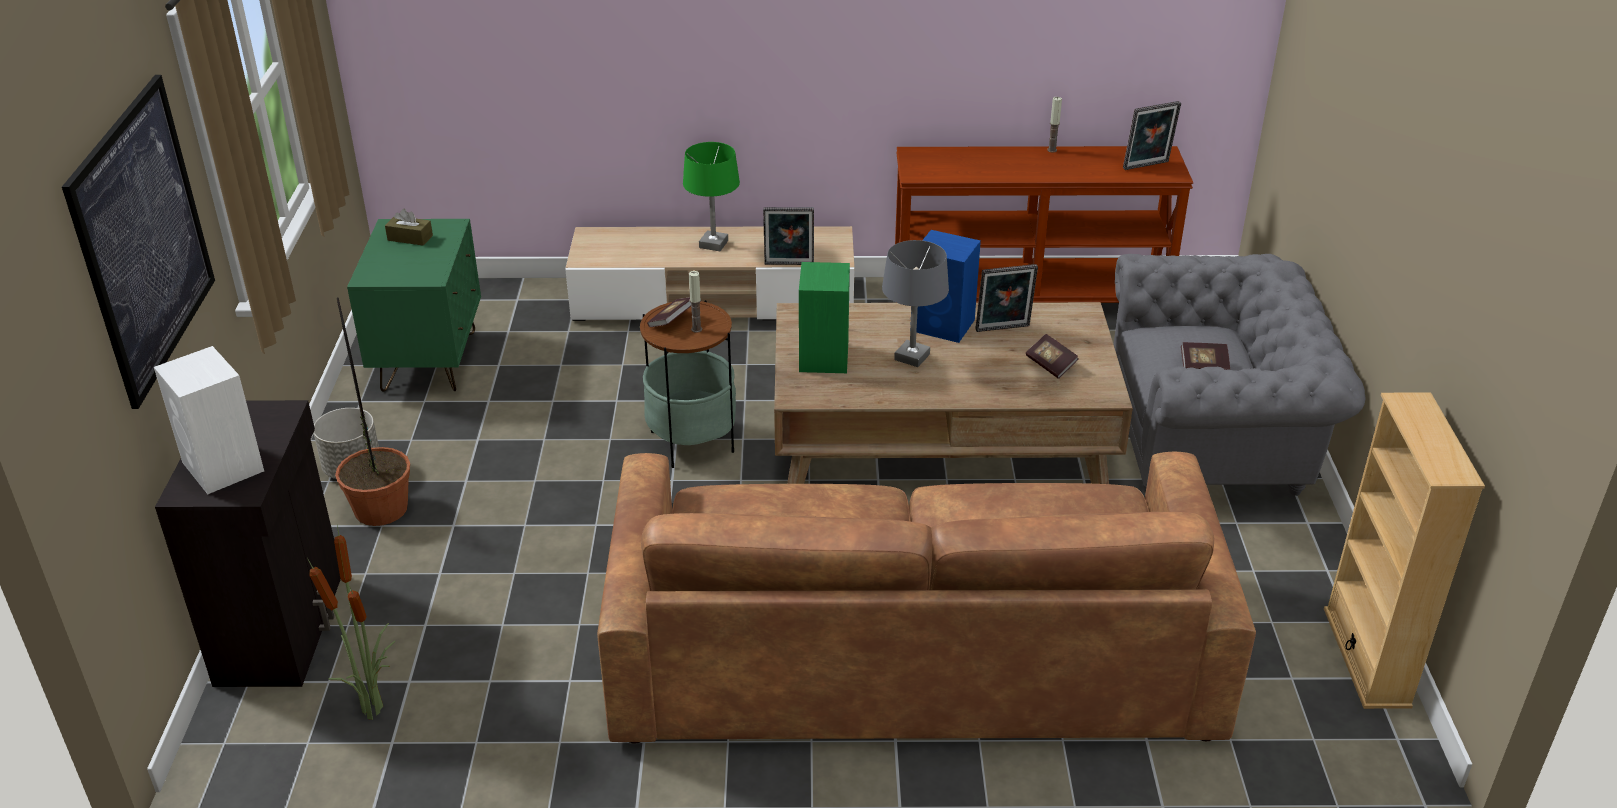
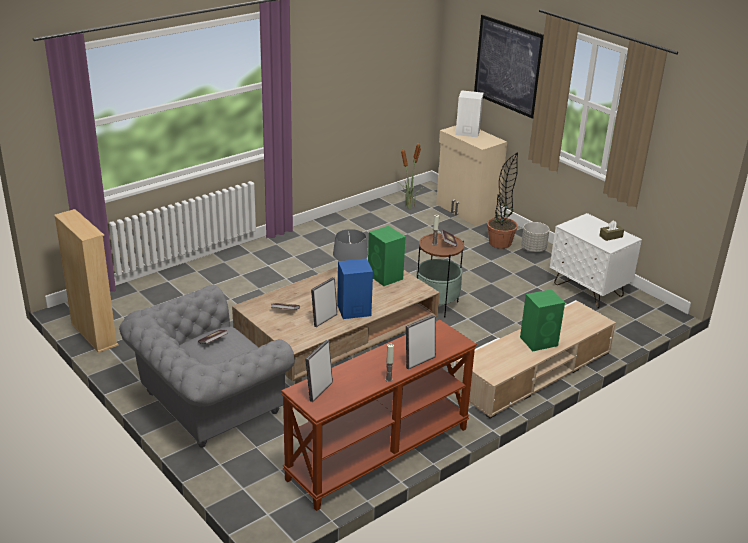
camera: 140 degrees right, 5 degrees down
(283, 627) = (466, 211): black cabinet -> beige cabinet
(429, 361) = (588, 290): green nightstand -> white nightstand
(713, 244) = (539, 341): green table lamp -> green speaker
(789, 265) = (486, 345): picture frame -> picture frame (419, 361)
(911, 647) = (270, 275): brown sofa -> none

